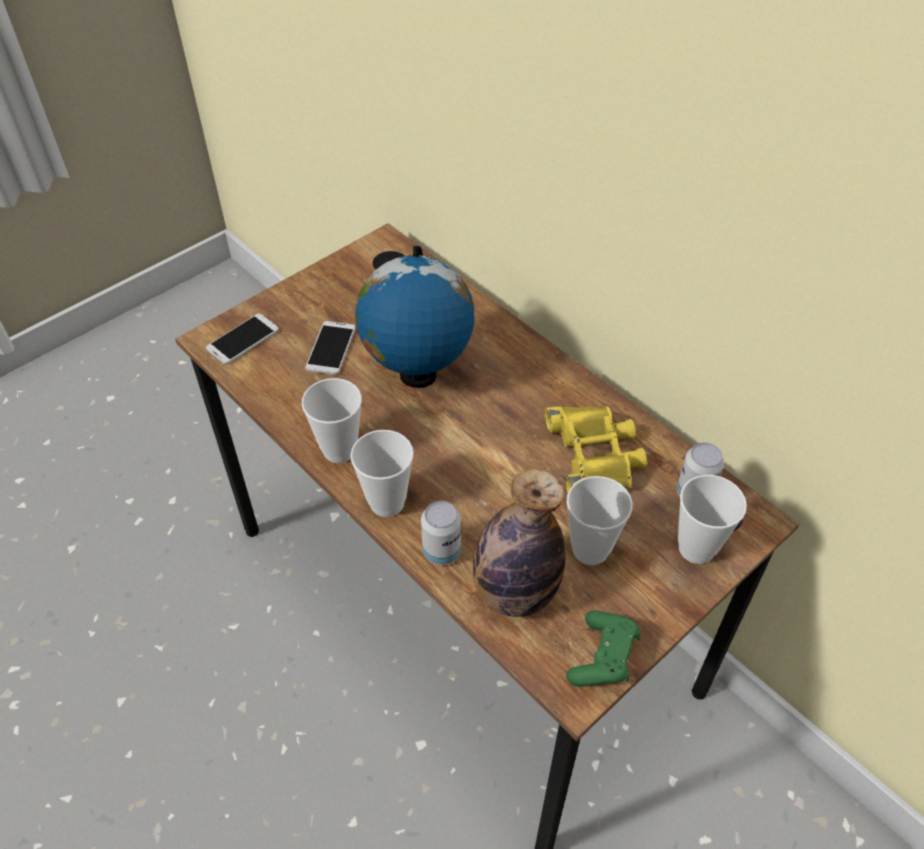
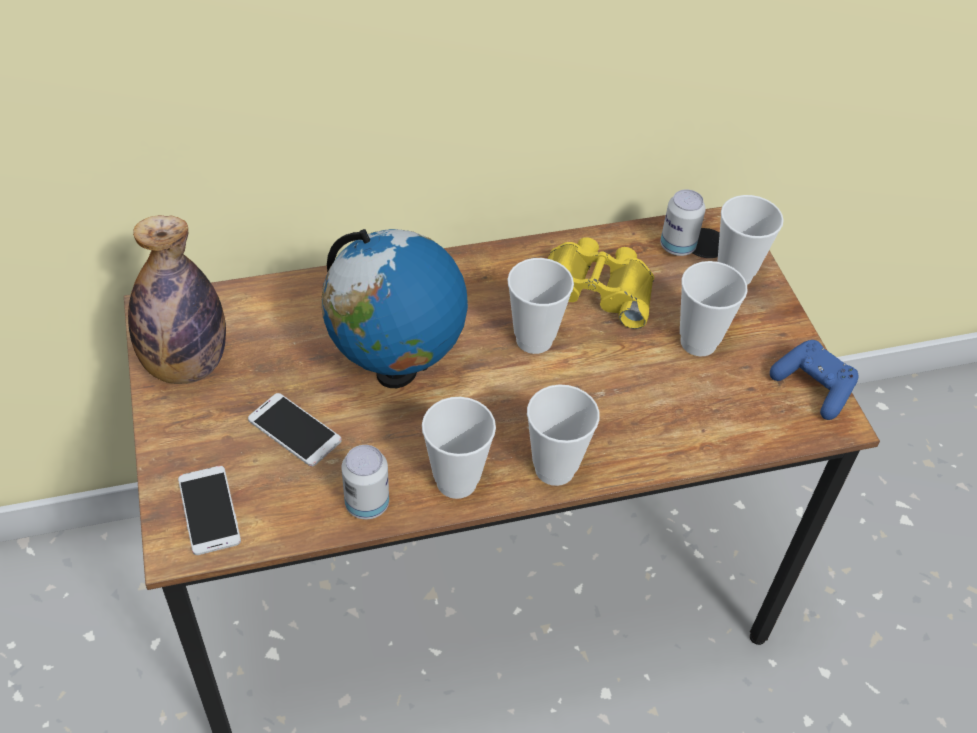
camera: 65 degrees left, 0 degrees up
(441, 551) = (641, 450): can -> can (367, 504)
(507, 439) = (534, 340): none -> cup
(514, 592) = (716, 416): bottle -> bottle (186, 365)
(603, 658) = (813, 387): green game controller -> blue game controller

